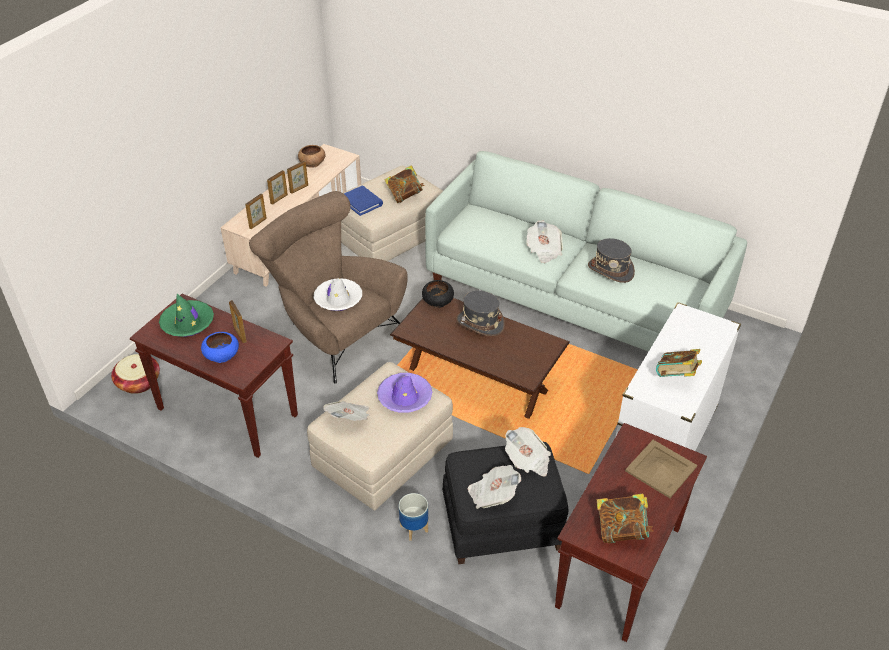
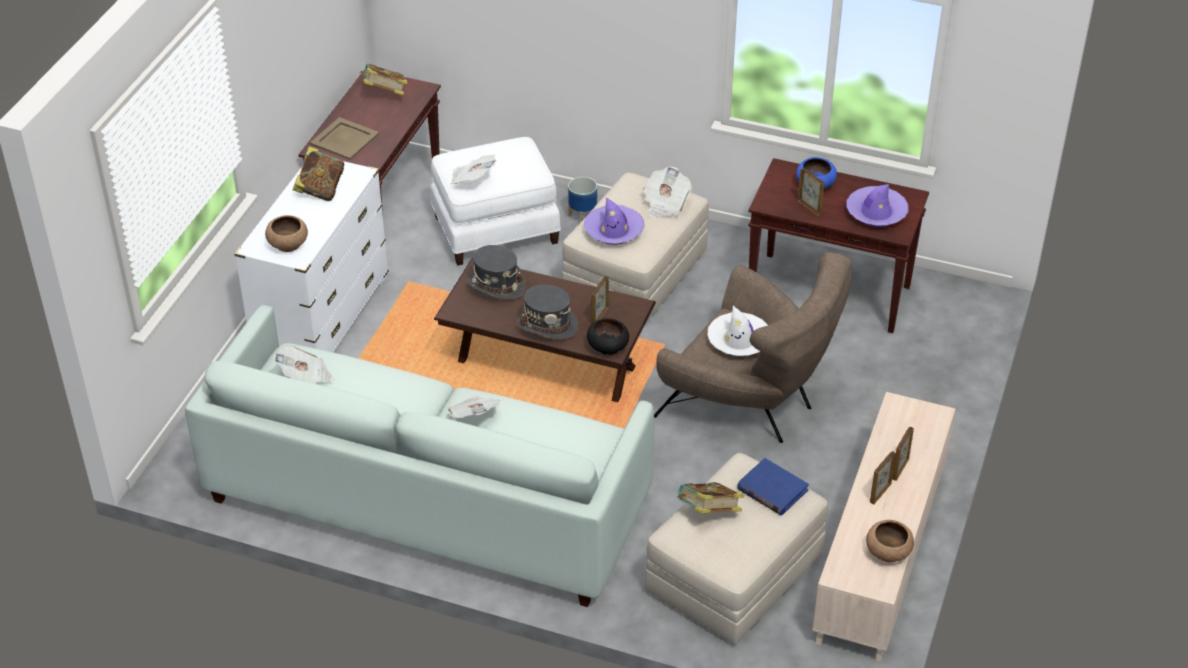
camera: 170 degrees right, 0 degrees up
(138, 382) = (955, 312): basket -> none
(188, 323) = (876, 212): green hat -> purple hat
(258, 223) = (905, 421): picture frame -> picture frame (599, 316)
(492, 495) = (503, 150): newspaper -> newspaper (305, 377)
(502, 525) = (495, 228): black ottoman -> white ottoman
(611, 270) = (379, 393): grey hat -> grey hat (496, 285)
(695, 326) = (288, 244): none -> brown bowl

